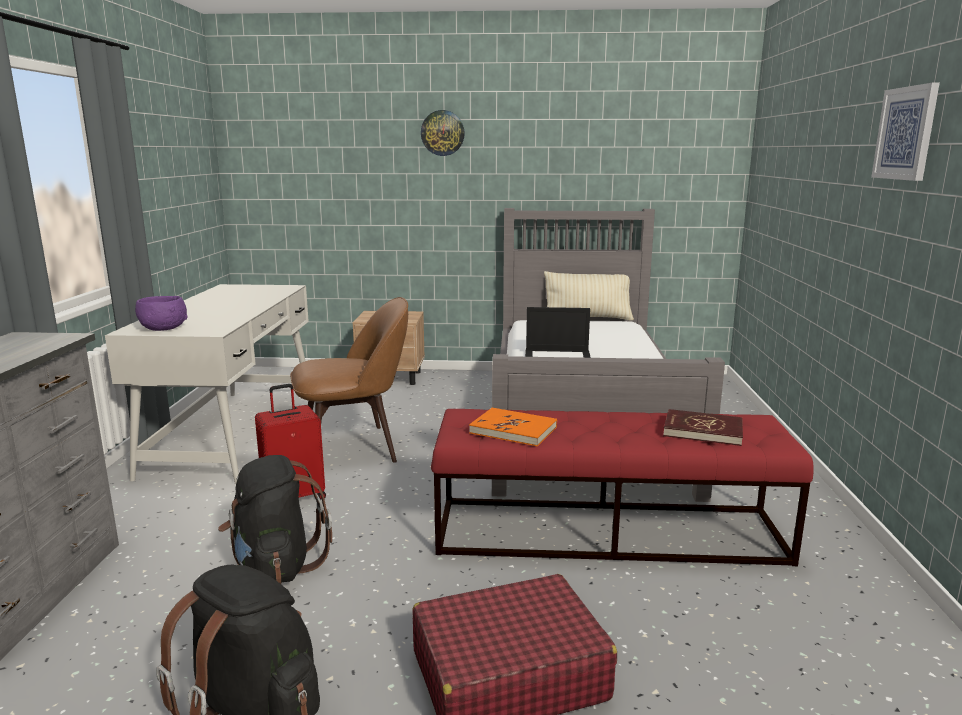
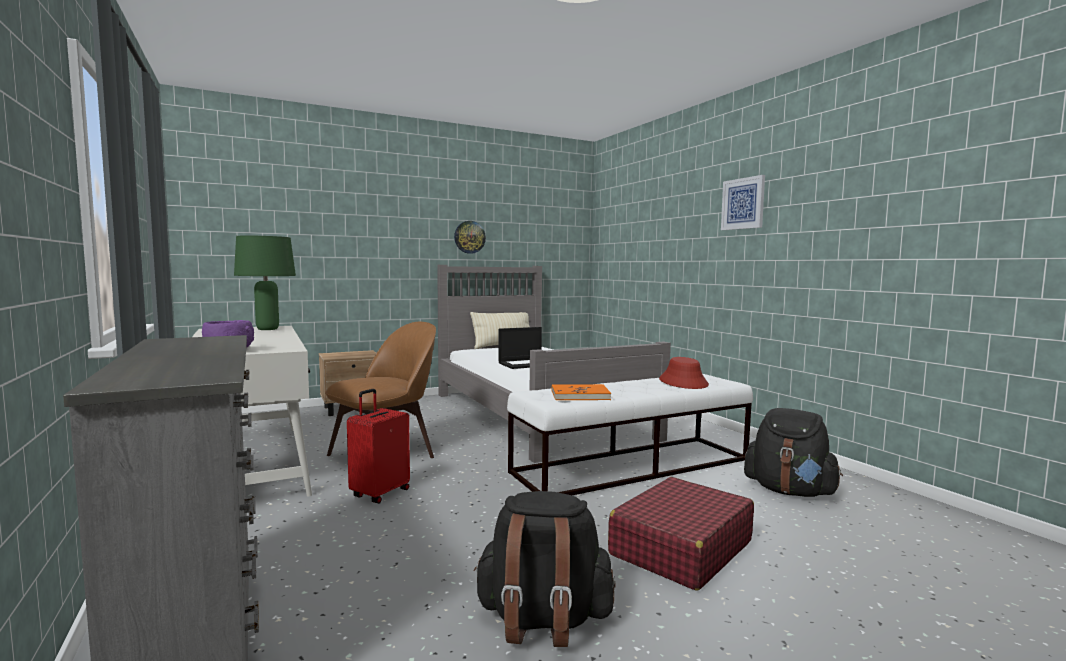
camera: 30 degrees left, 10 degrees down
(270, 291) = (268, 329): none -> green table lamp
(275, 567) = (431, 538): black backpack -> black backpack (789, 491)
(442, 133) = (387, 205): wall clock -> wall clock (469, 237)
(608, 531) = (633, 466): red bench -> white bench
(702, 431) = (683, 382): red book -> red hat

